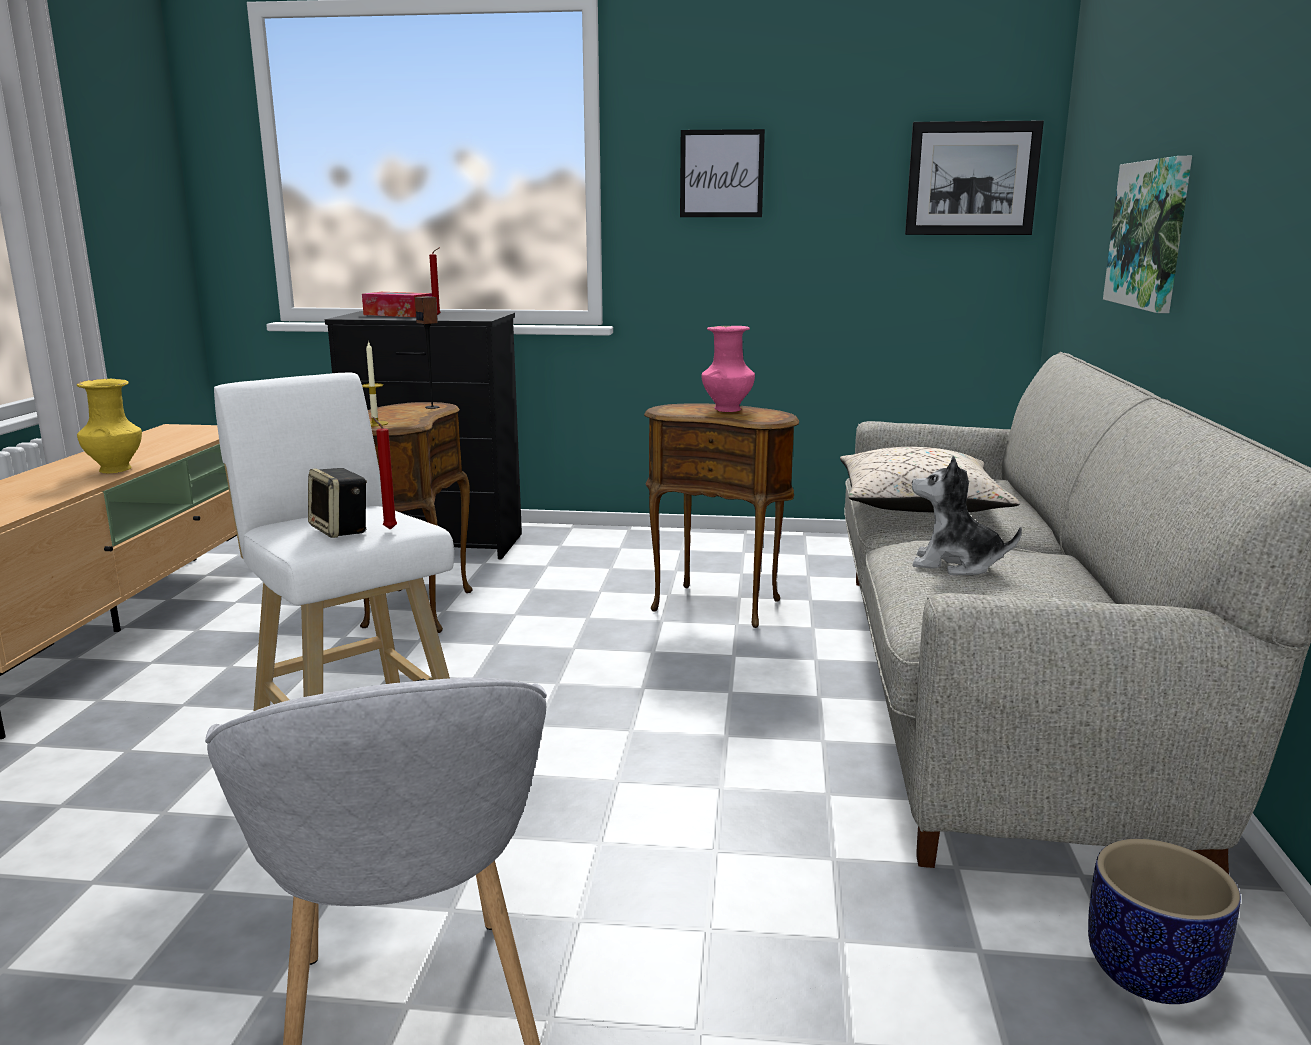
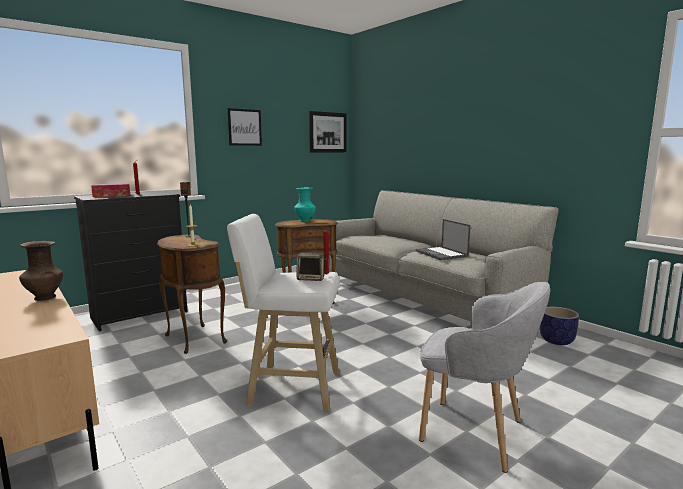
camera: 45 degrees left, 5 degrees down
(115, 469) = (44, 297): yellow vase -> brown vase
(727, 410) = (305, 221): pink vase -> turquoise vase
(919, 505) = (389, 243): beige pillow -> none
(955, 564) = (442, 254): plush toy -> laptop
(1150, 234) = (425, 150): picture -> none

